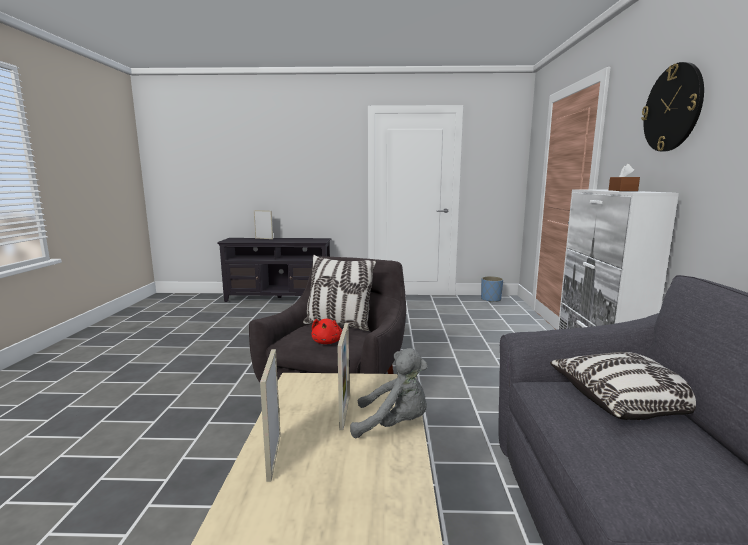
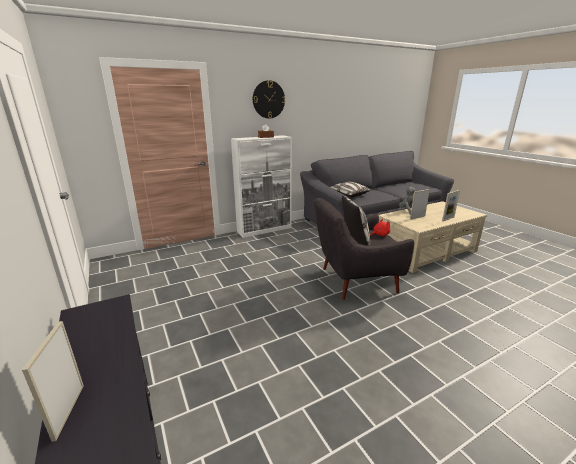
camera: 120 degrees left, 10 degrees up
(490, 299) = (109, 268): blue planter -> none

